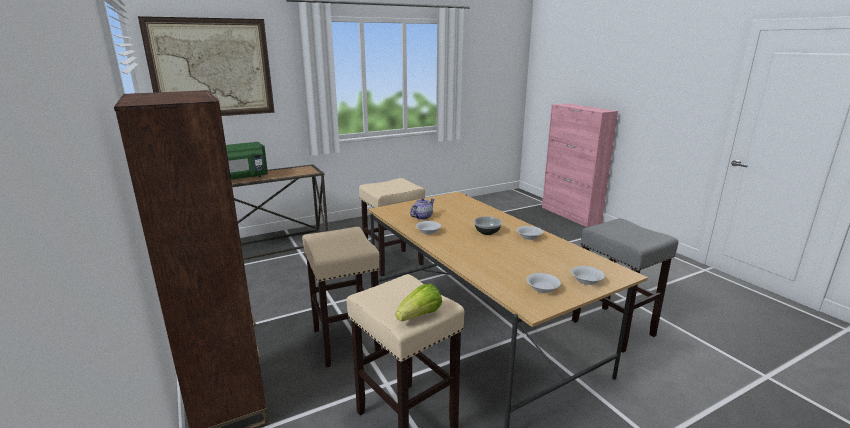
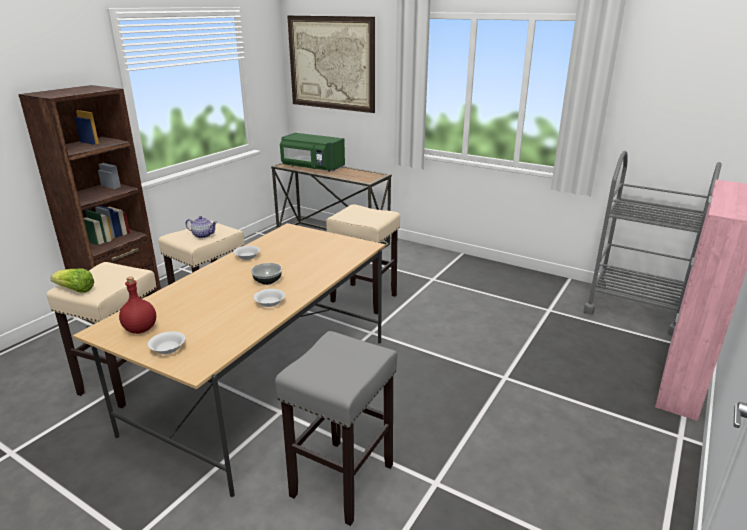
camera: 60 degrees right, 5 degrees up
(422, 217) = (284, 246): teapot -> teapot (203, 235)
(499, 200) = (633, 310): none -> grey cart
(542, 288) = (141, 329): white bowl -> red bottle

